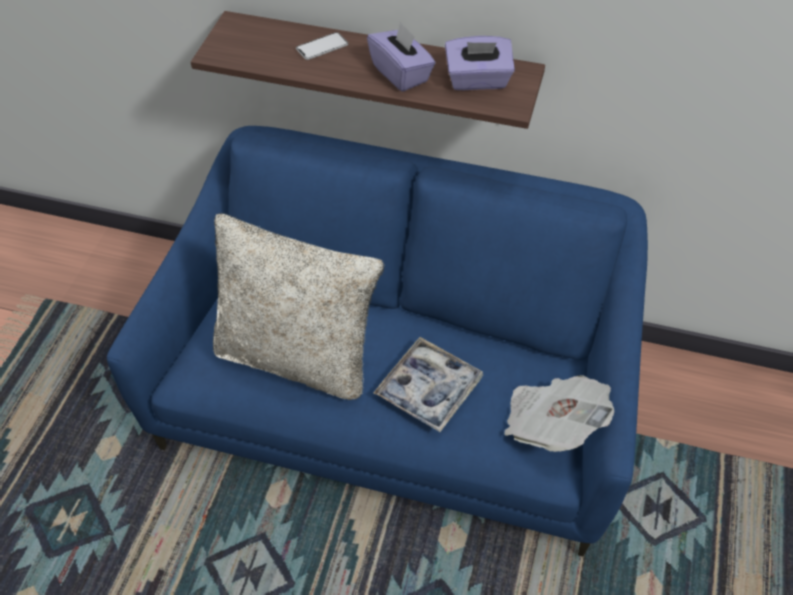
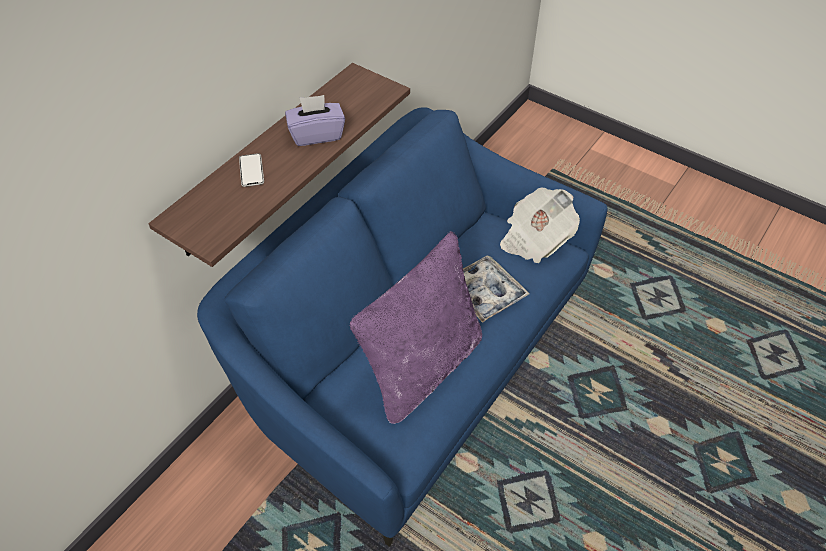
camera: 70 degrees left, 0 degrees up
(297, 361) = (424, 369): beige pillow -> purple pillow
(478, 81) = (351, 98): purple tissue box -> none

